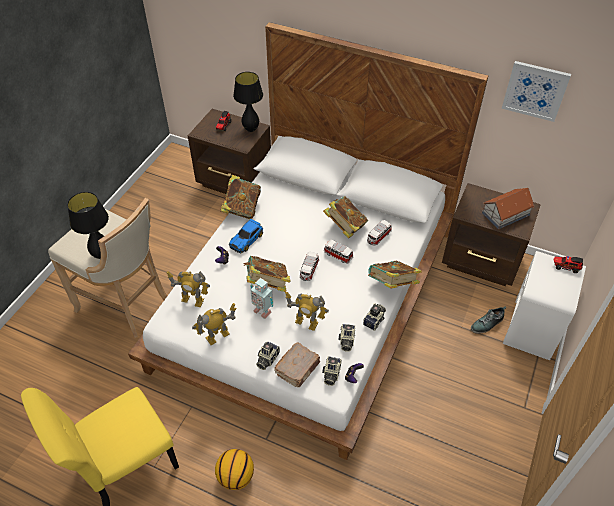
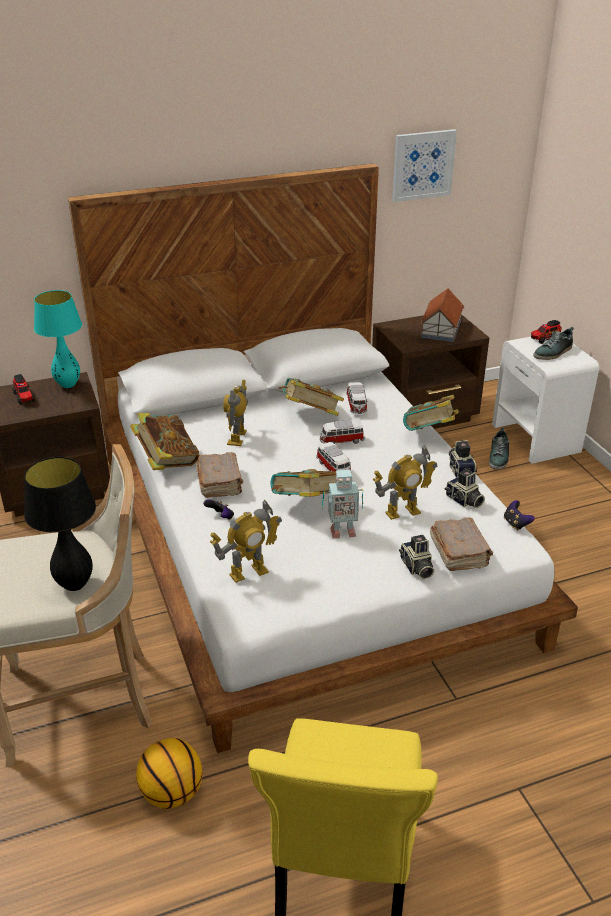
camera: 45 degrees left, 15 degrees down
(217, 336) = (331, 586): toy robot -> toy robot (238, 438)
(236, 476) = (480, 760): basketball -> basketball (172, 792)
(247, 239) = (220, 483): toy car -> brown book
(251, 129) = (68, 385): black table lamp -> turquoise table lamp
(331, 374) = (495, 535): camera -> none
(554, 281) = (553, 352): none -> shoe

